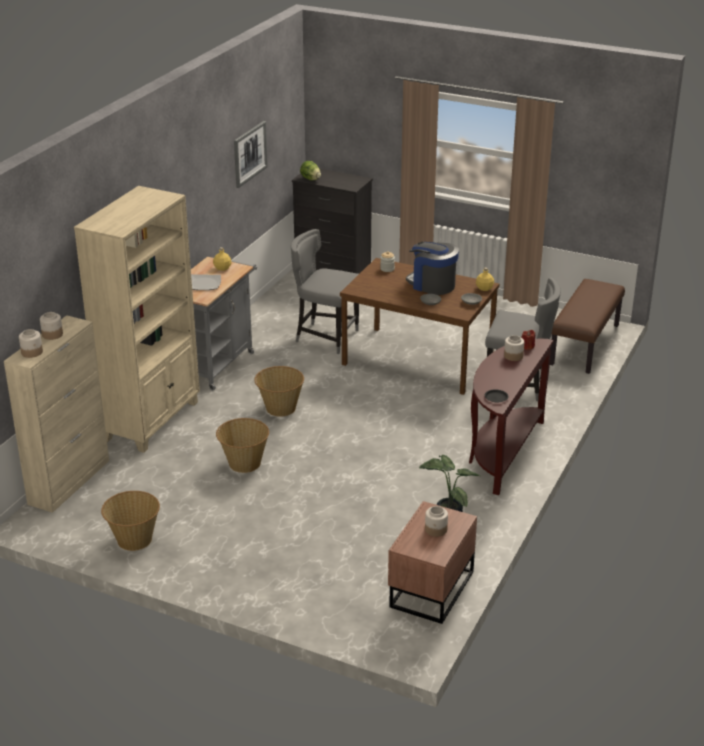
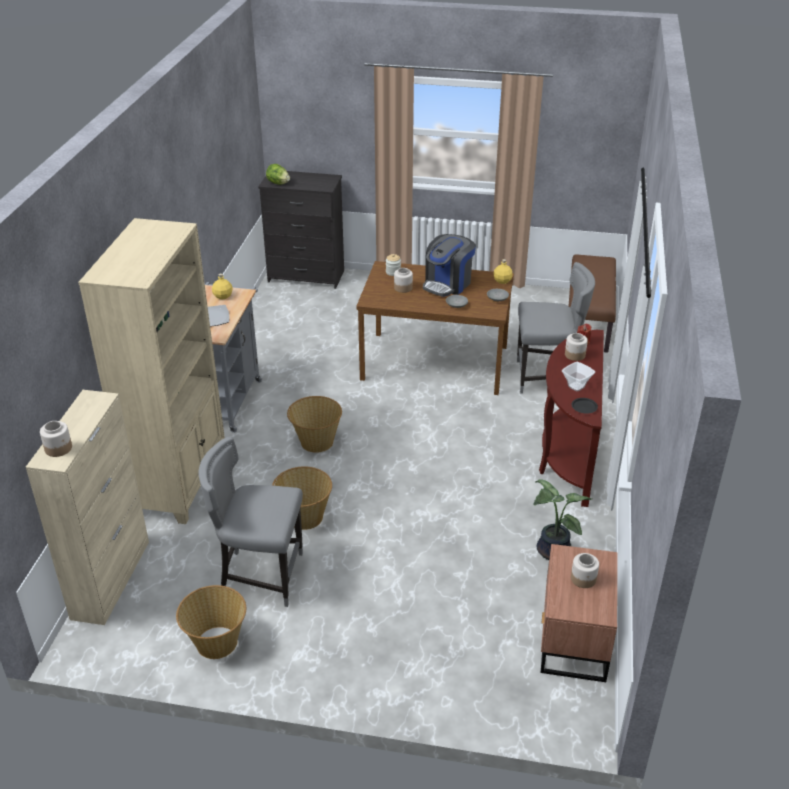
camera: 15 degrees left, 5 degrees up
(52, 334) = (75, 419): jar -> jar (403, 288)
(249, 153) = (223, 163): picture -> none
(325, 337) = (329, 351): grey chair -> grey chair (260, 575)
(432, 284) = (447, 284): coffee machine -> coffee machine turned 75 degrees counterclockwise
(499, 381) = (577, 387): none -> bowl

